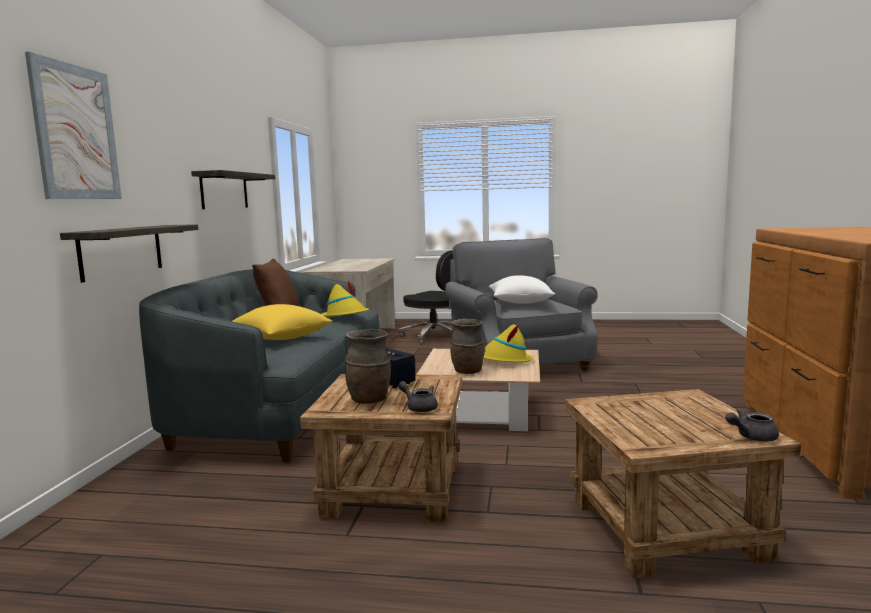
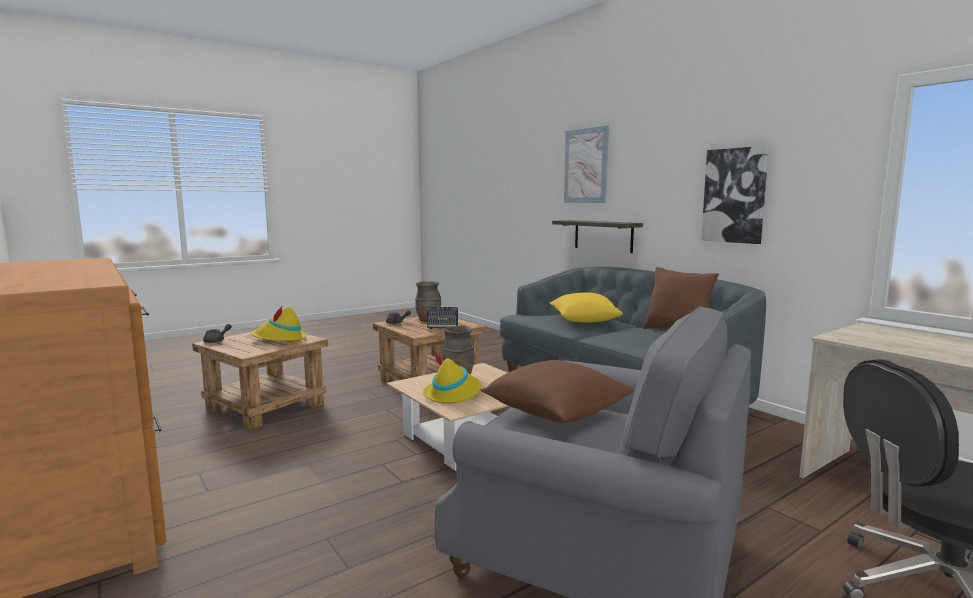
camera: 135 degrees right, 0 degrees up
(224, 191) = (735, 195): shelf -> picture
(345, 316) = (633, 340): yellow hat -> yellow hat (279, 339)
(520, 303) = (555, 412): white pillow -> brown pillow

